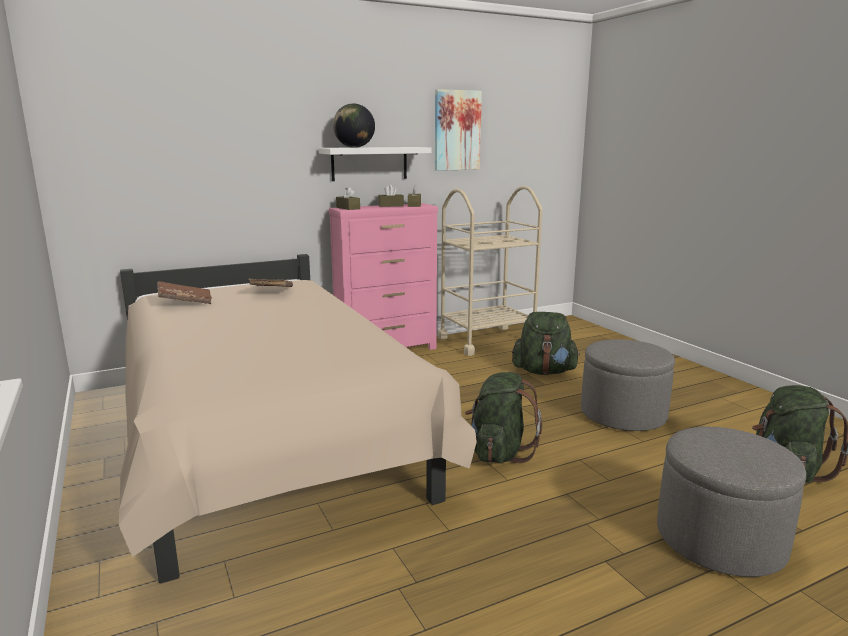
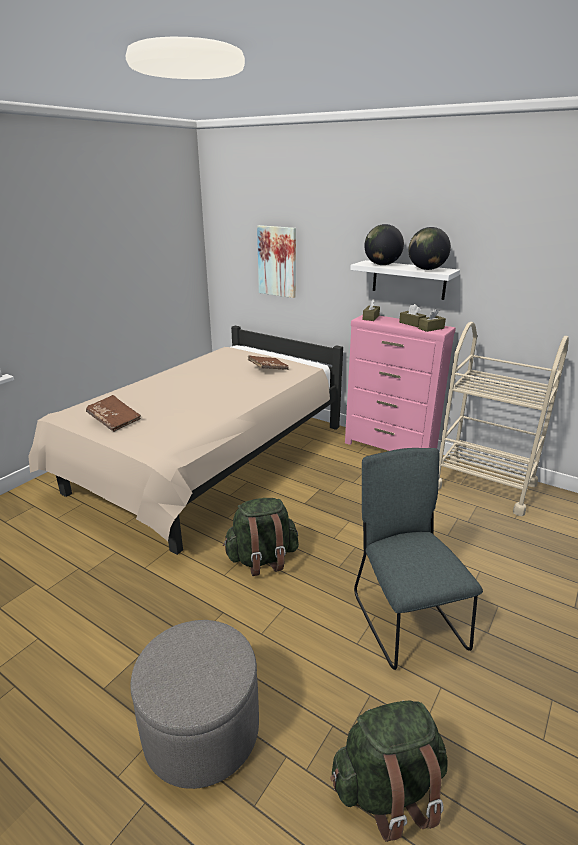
camera: 60 degrees right, 10 degrees up
(185, 302) = (221, 358): brown book -> brown book (114, 420)
(400, 147) = (426, 269): none -> globe
(457, 130) = (513, 256): picture -> picture (277, 261)
(544, 371) = (451, 539): green backpack -> none
(623, 414) = (405, 617): grey ottoman -> grey chair

